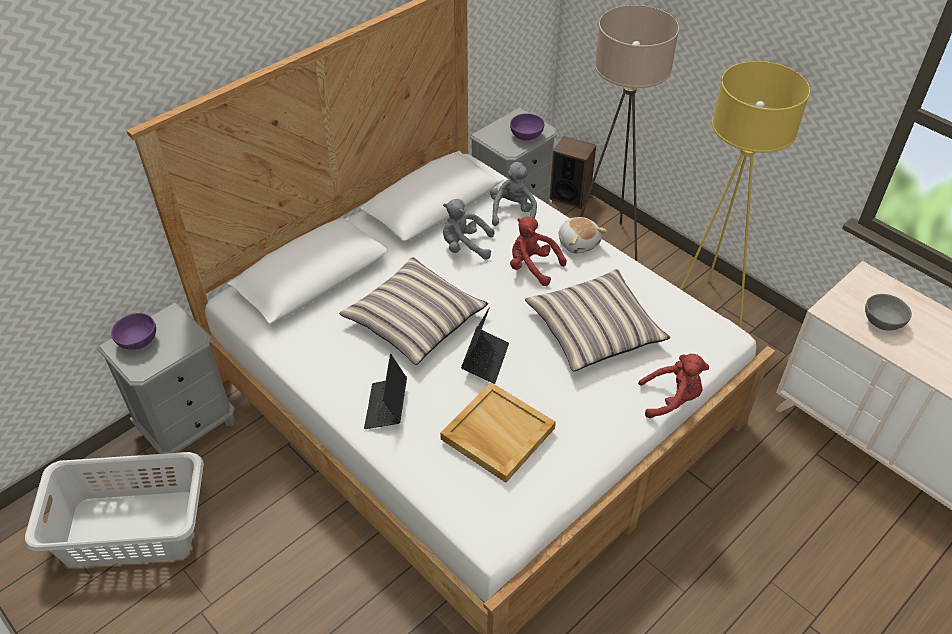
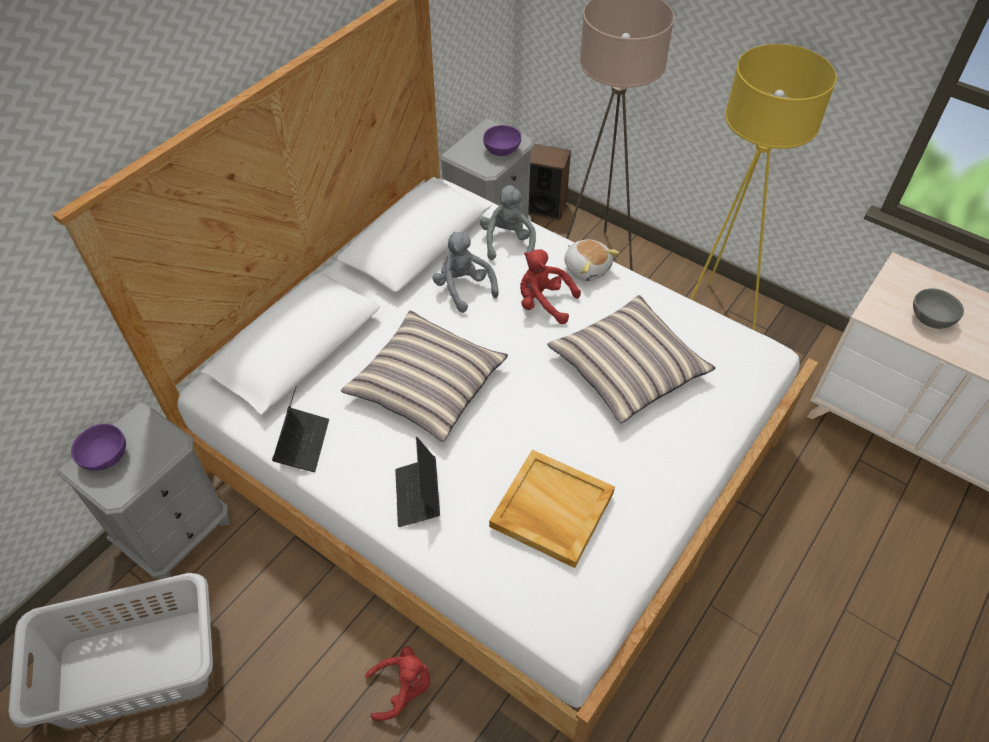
camera: 10 degrees left, 5 degrees up
(465, 246) = (463, 288): grey plush toy -> grey plush toy turned 60 degrees clockwise
(485, 359) = (517, 421): laptop -> laptop (302, 443)
(672, 399) = (730, 437): red plush toy -> red plush toy (403, 688)

